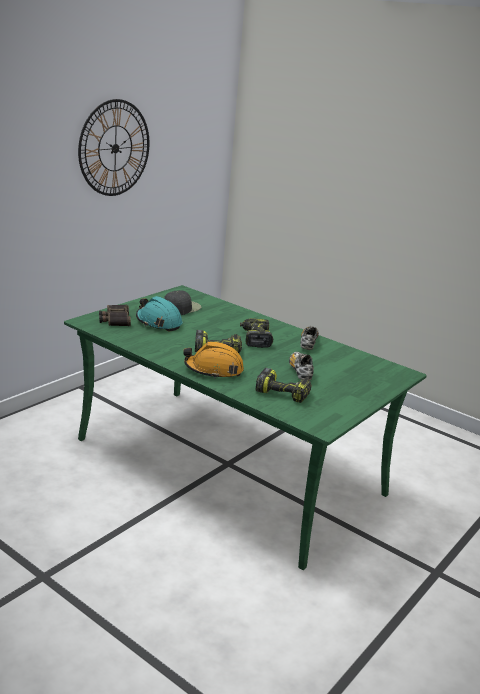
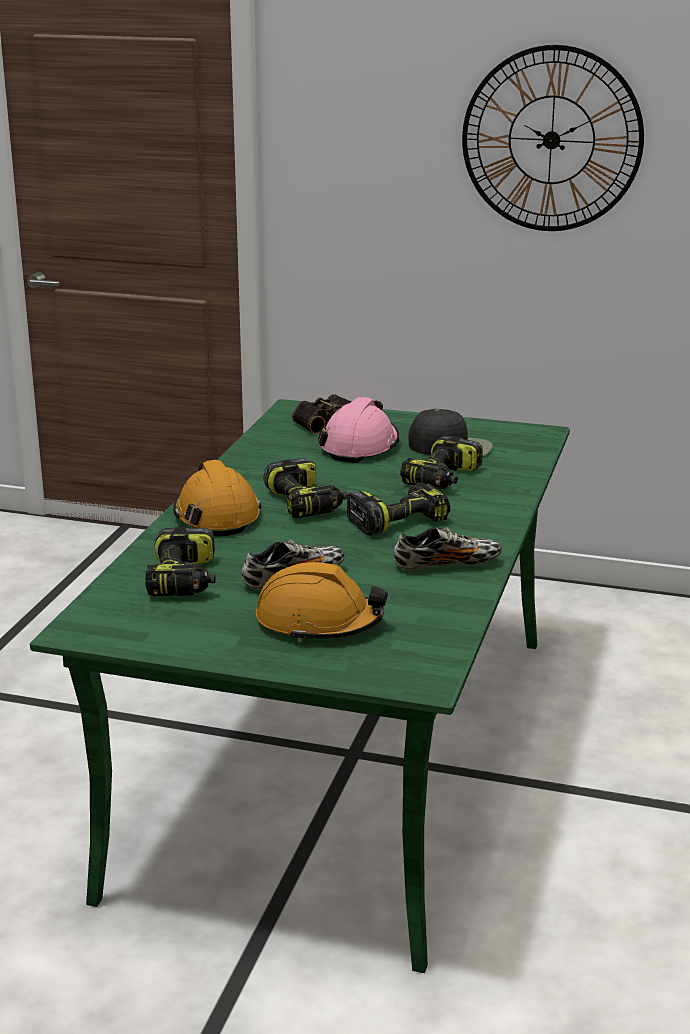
camera: 70 degrees right, 0 degrees up
(158, 322) = (360, 446): turquoise hard hat -> pink hard hat
(217, 319) = (443, 479): none -> power drill
(346, 377) = (319, 623): none -> orange hard hat

